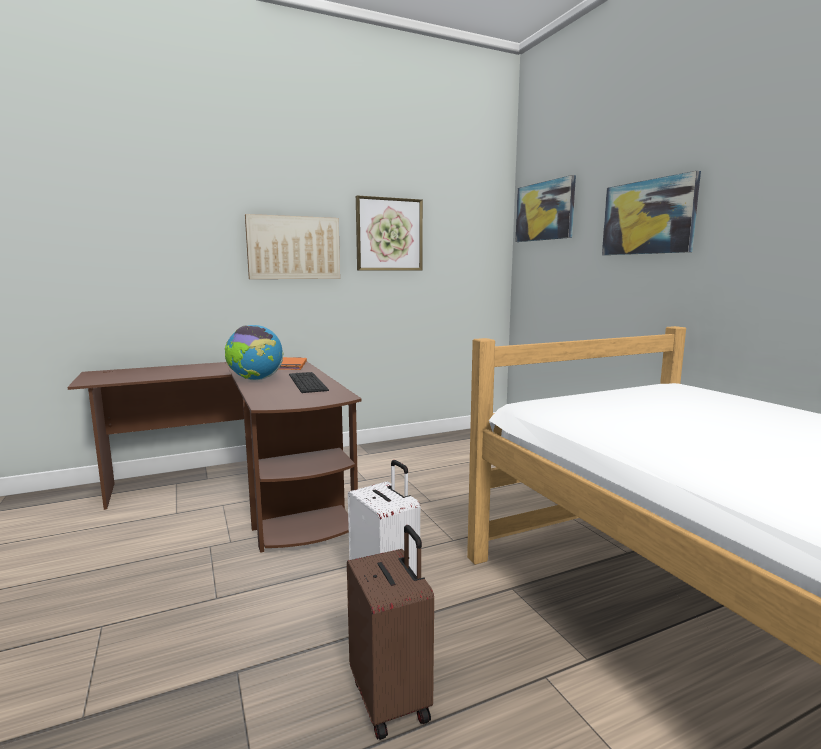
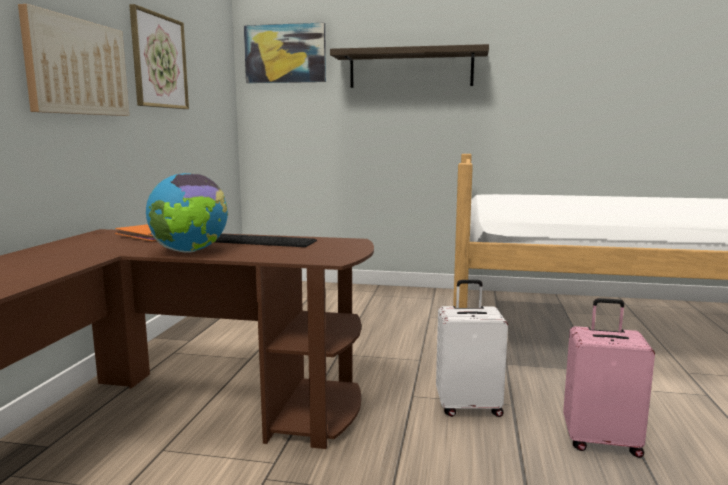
camera: 55 degrees left, 0 degrees up
(392, 698) = (601, 441): brown suitcase -> pink suitcase
(648, 217) = (410, 69): picture -> shelf

